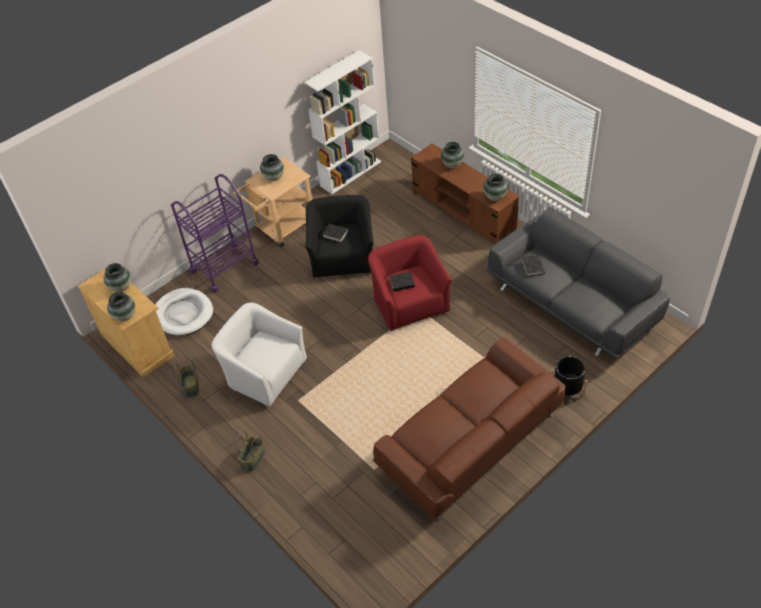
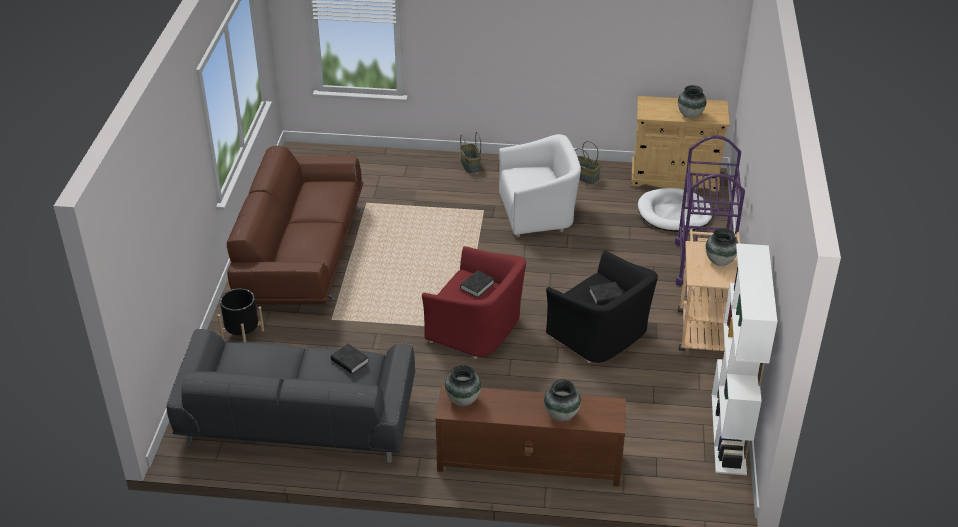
camera: 135 degrees right, 10 degrees down
(125, 316) = (651, 103): vase -> none

